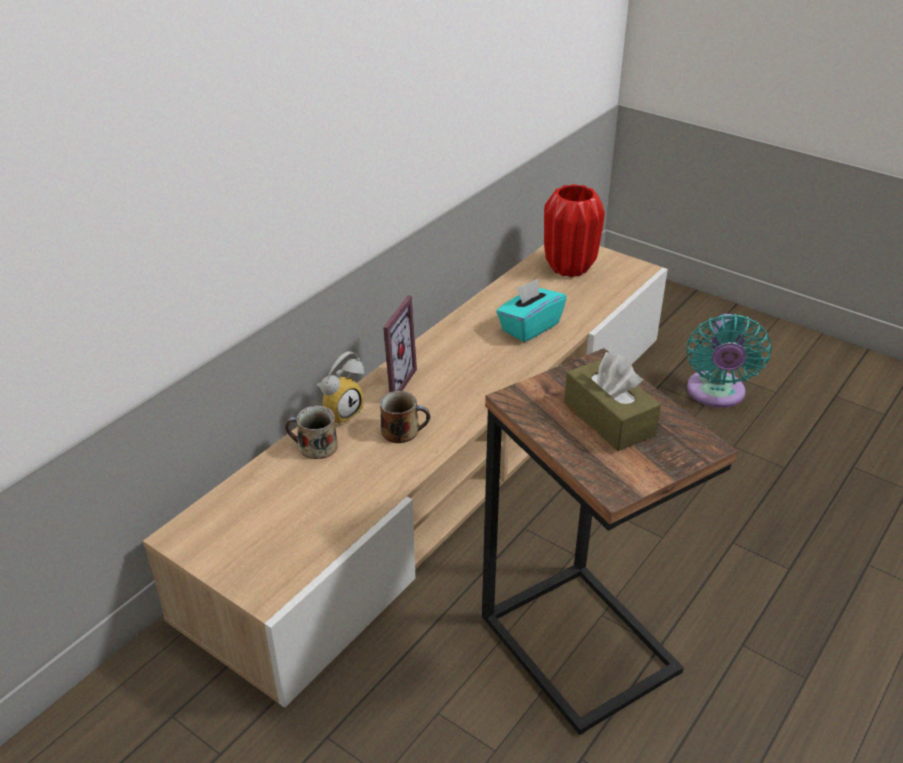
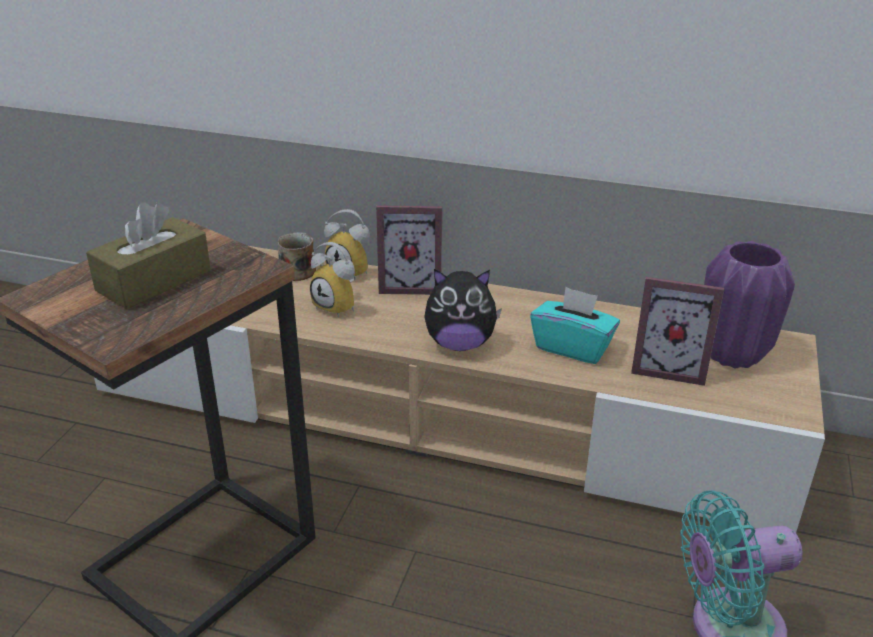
camera: 70 degrees right, 5 degrees down
(402, 430) = (339, 306): mug -> alarm clock
(498, 377) = (460, 344): none -> plush toy
(570, 268) = (733, 355): red vase -> purple vase
(573, 296) = (668, 368): none -> picture frame

